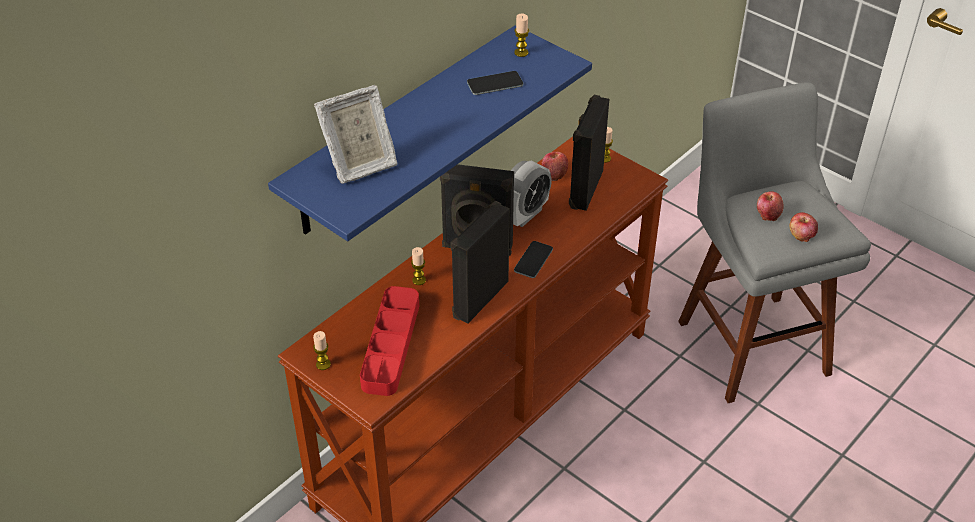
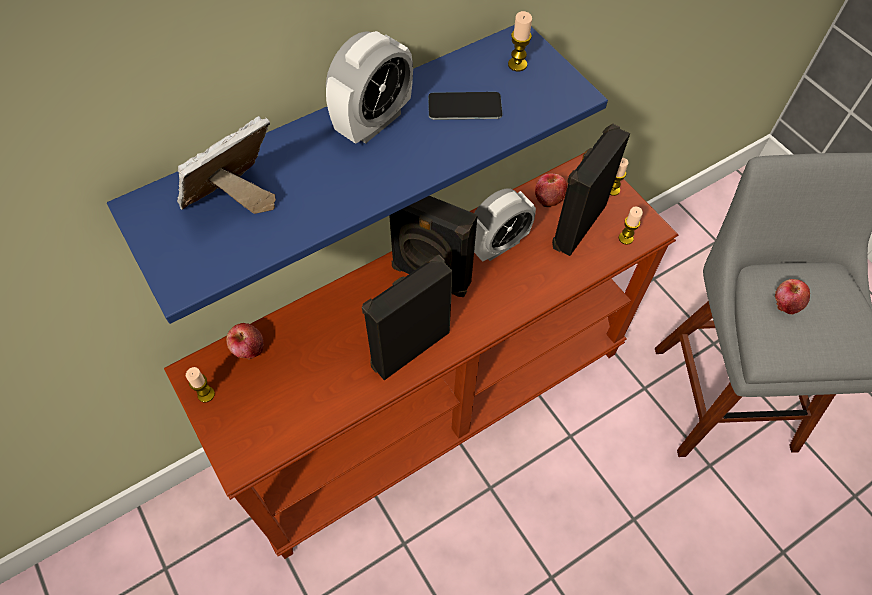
camera: 15 degrees right, 15 degrees up
(359, 165) = (234, 201): picture frame -> picture frame turned 150 degrees clockwise
(391, 345) = (289, 387): red tray -> none
(419, 280) = (351, 305): candle -> candle (625, 238)
(435, 103) = (373, 122): none -> alarm clock
(533, 260) = (487, 309): phone -> none
(801, 235) = (819, 343): apple -> apple (248, 348)

